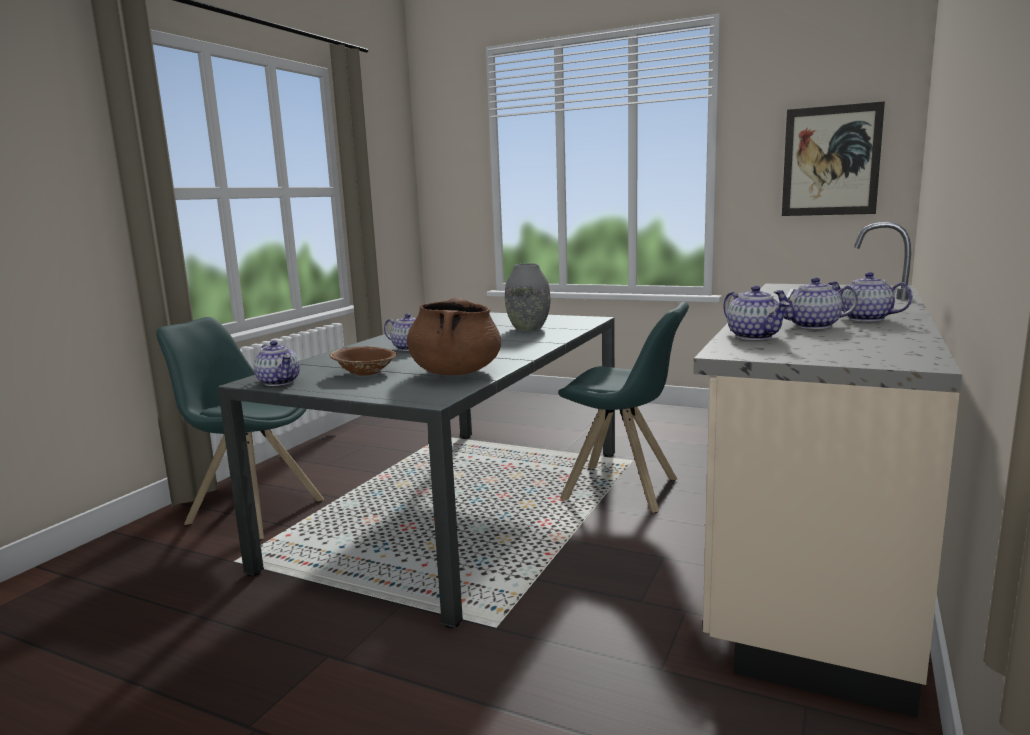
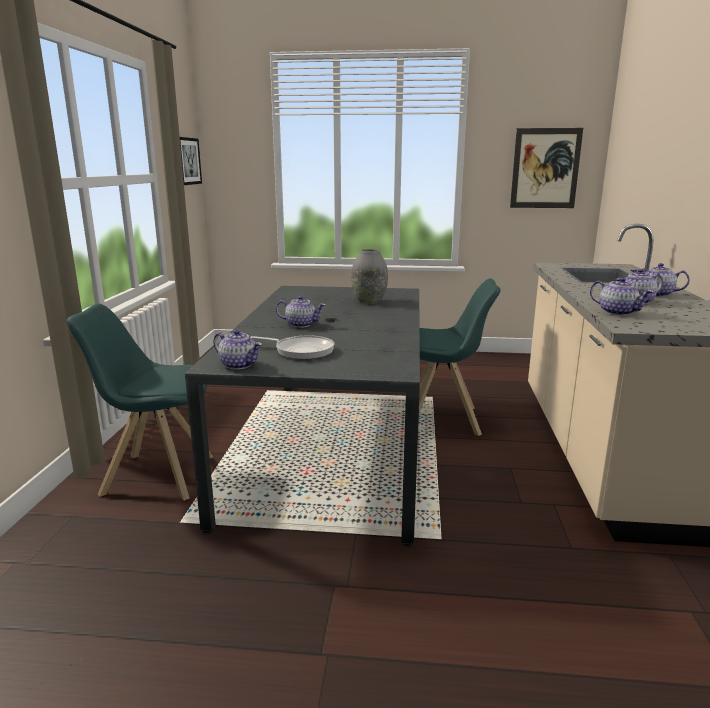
camera: 20 degrees left, 5 degrees up
(365, 372) = (301, 351): brown bowl -> frying pan
(392, 175) = (187, 161): none -> picture
(455, 372) = (377, 346): brown cooking pot -> none

